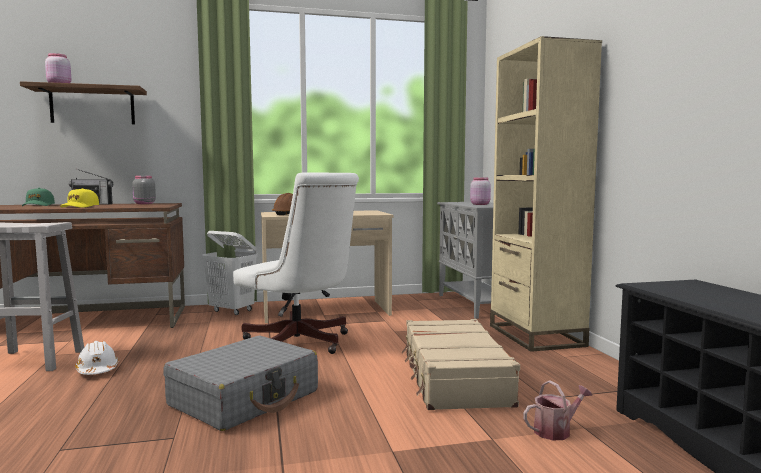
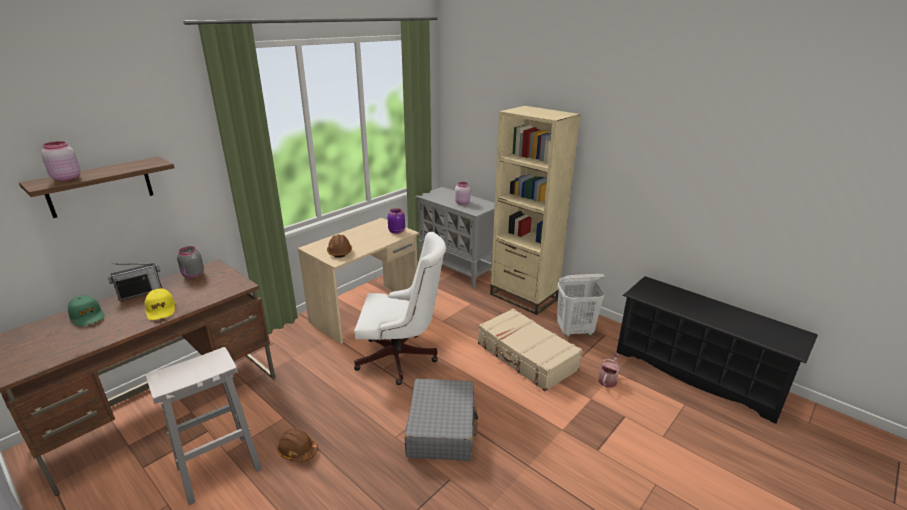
camera: 35 degrees left, 20 degrees up
(97, 370) = (297, 451): white hard hat -> brown hard hat
(232, 311) = (290, 337): white laundry basket -> white laundry basket (575, 331)
(371, 213) = (397, 231): none -> purple jar

